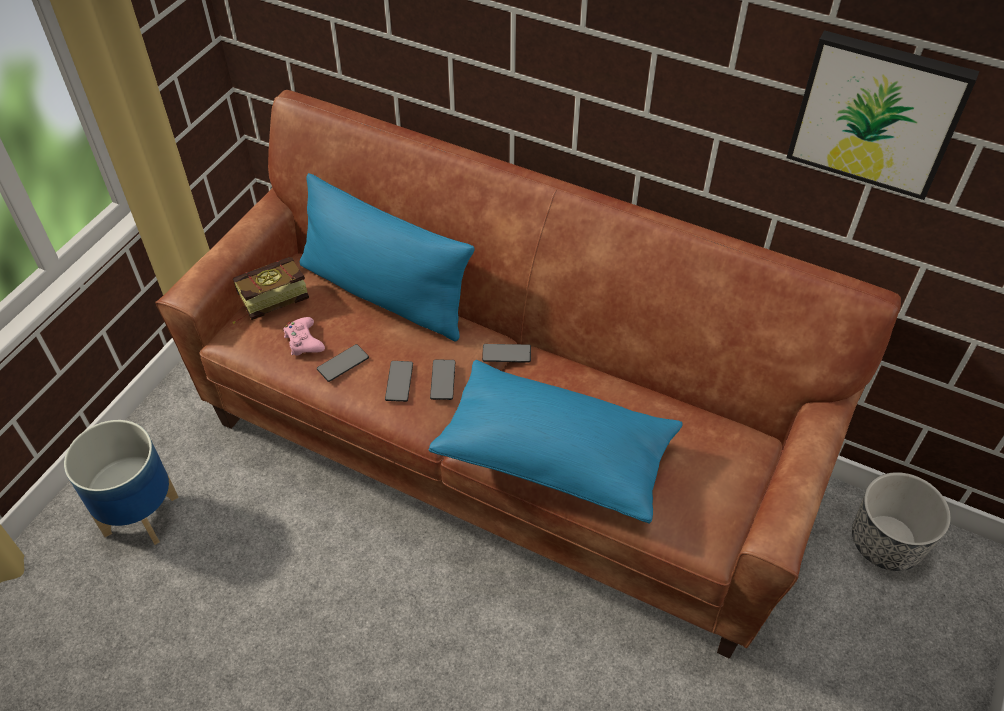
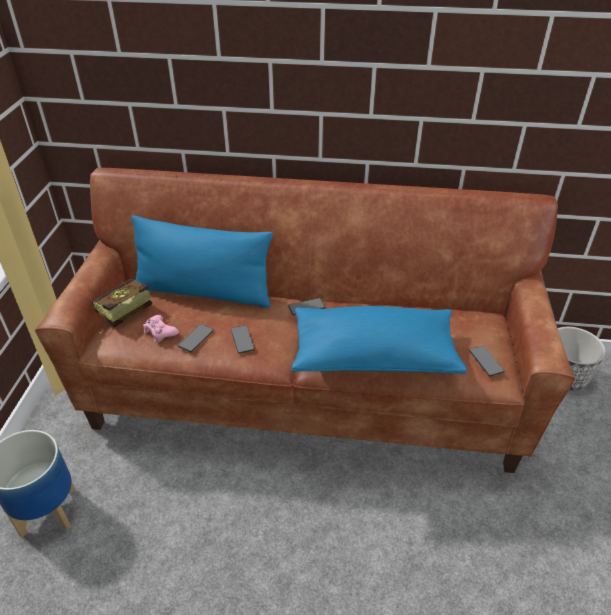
camera: 20 degrees left, 10 degrees down
(443, 380) = (272, 332): phone -> phone (486, 361)
(877, 113) = (529, 70): picture -> none

